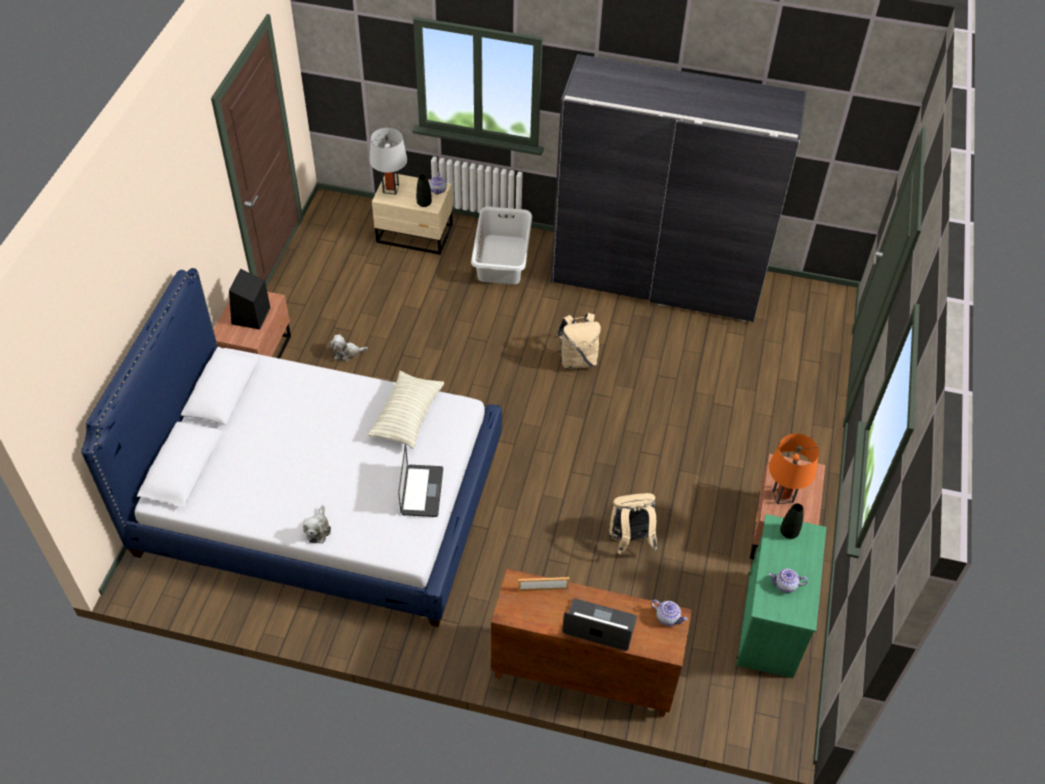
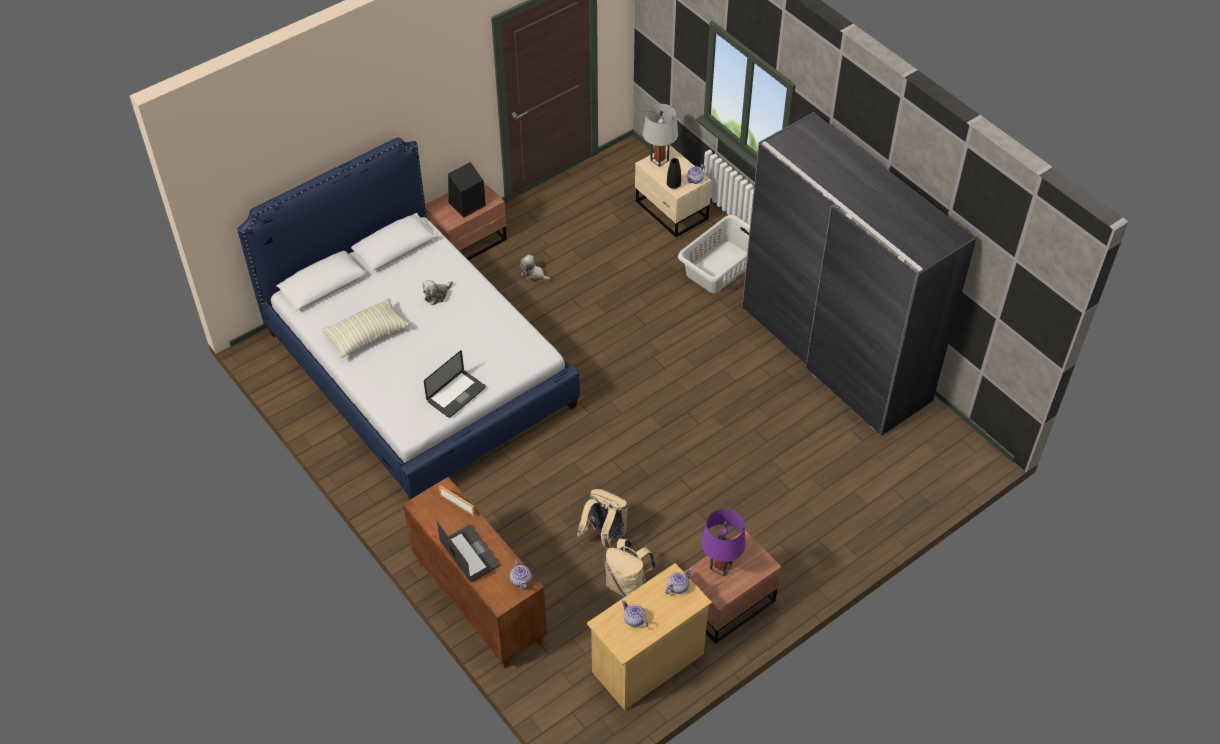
camera: 40 degrees right, 0 degrees up
(318, 529) = (366, 377): plush toy -> plush toy (437, 295)
(407, 416) = (498, 337): pillow -> pillow (367, 335)
(577, 359) = (702, 379): beige backpack -> beige backpack (627, 585)
(770, 624) = (647, 663): green dresser -> beige dresser
(783, 496) = (720, 566): orange table lamp -> purple table lamp
(789, 532) = (678, 586): black vase -> teapot

